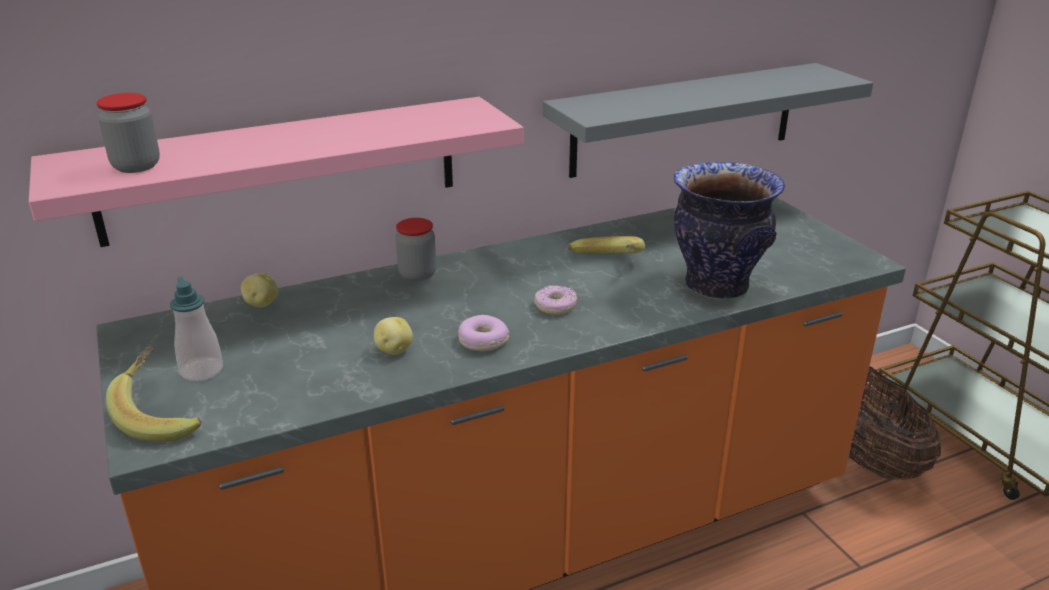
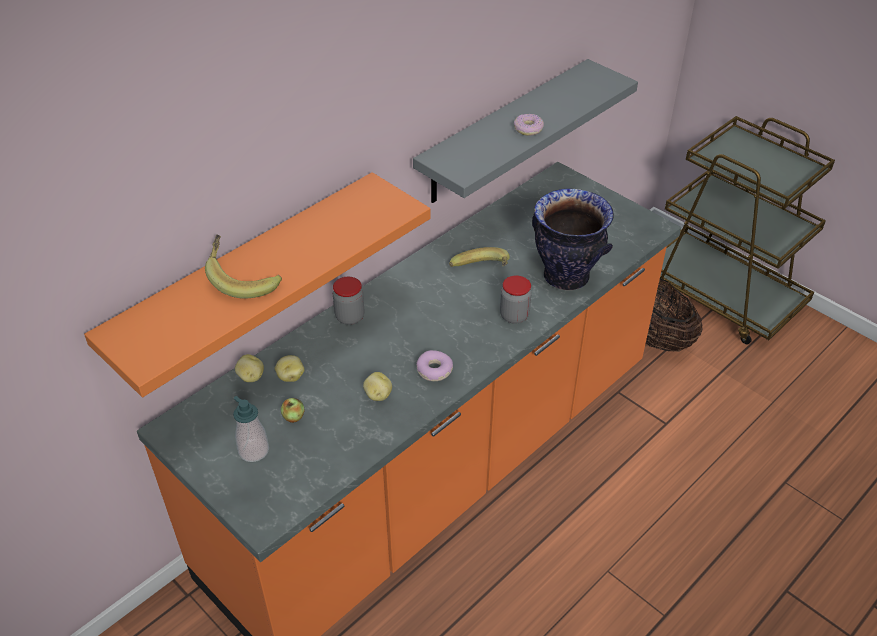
camera: 20 degrees left, 15 degrees up
(136, 166) = (182, 326): jar -> jar (514, 316)
(163, 415) = (256, 496): banana -> banana (243, 279)
(276, 349) = (293, 417): none -> apple
(282, 169) = (246, 274): pink shelf -> orange shelf
(305, 312) = (290, 376): none -> potato
(555, 306) = (466, 324): donut -> donut (528, 129)

